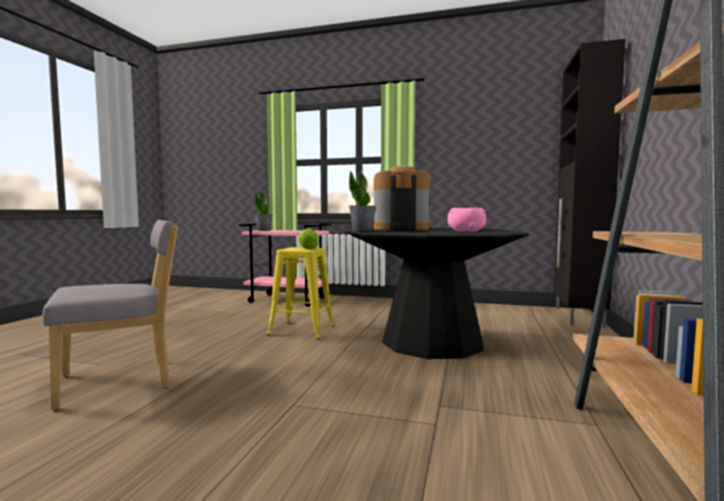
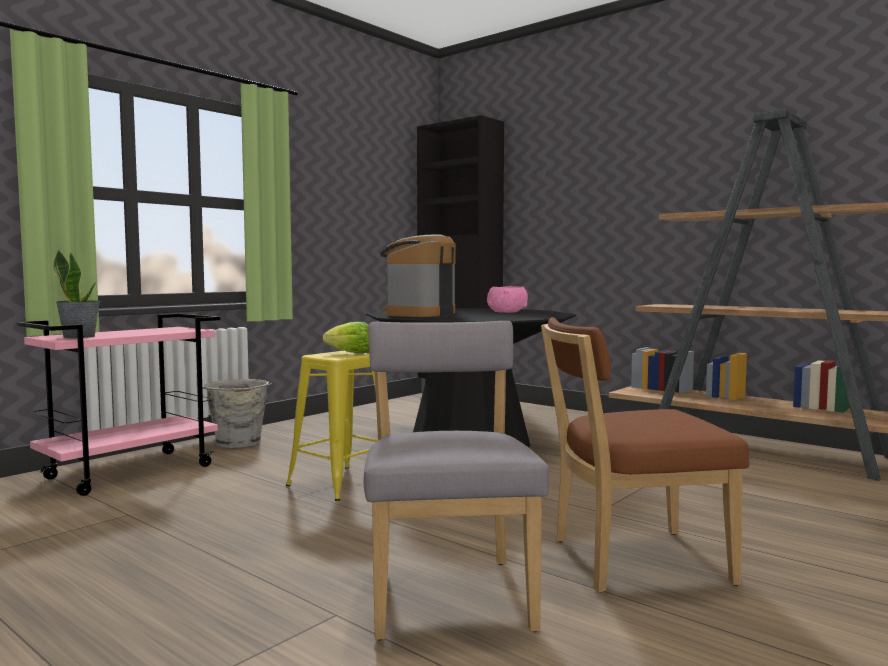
camera: 65 degrees left, 0 degrees up
(171, 429) = (631, 561): none -> brown chair
(356, 302) = (238, 443): none -> grey bucket
(362, 230) = (437, 319): potted plant -> none

